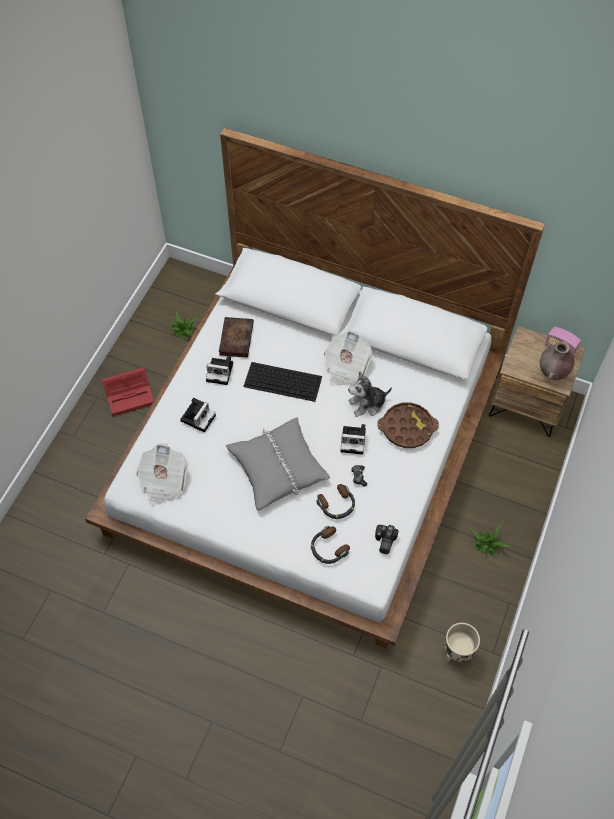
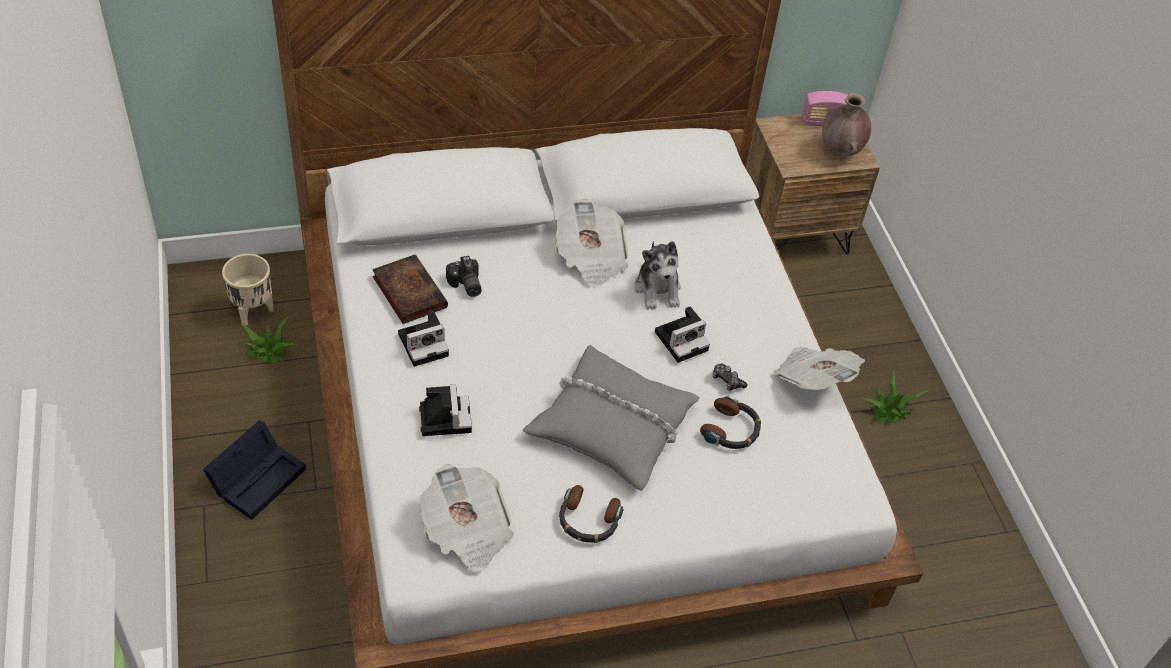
camera: 40 degrees left, 10 degrees down
(131, 396) = (258, 477): red storage box -> black storage box
(283, 381) = (525, 314): keyboard -> none
(328, 548) = (769, 490): headphones -> headphones (588, 521)
(367, 404) = (658, 289): plush toy -> plush toy turned 45 degrees counterclockwise
(384, 542) = (829, 442): camera -> camera (465, 285)
(407, 428) = (732, 292): brown tray -> none
(407, 503) = (813, 380): none -> newspaper
(457, 652) = (968, 556): beige planter -> beige planter (253, 311)

